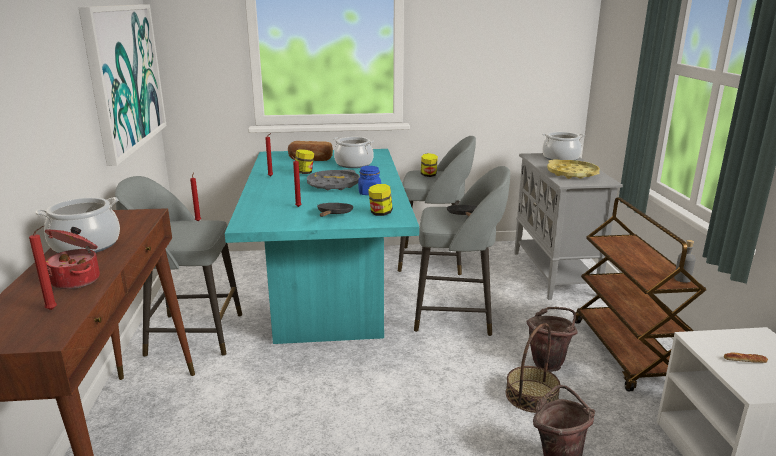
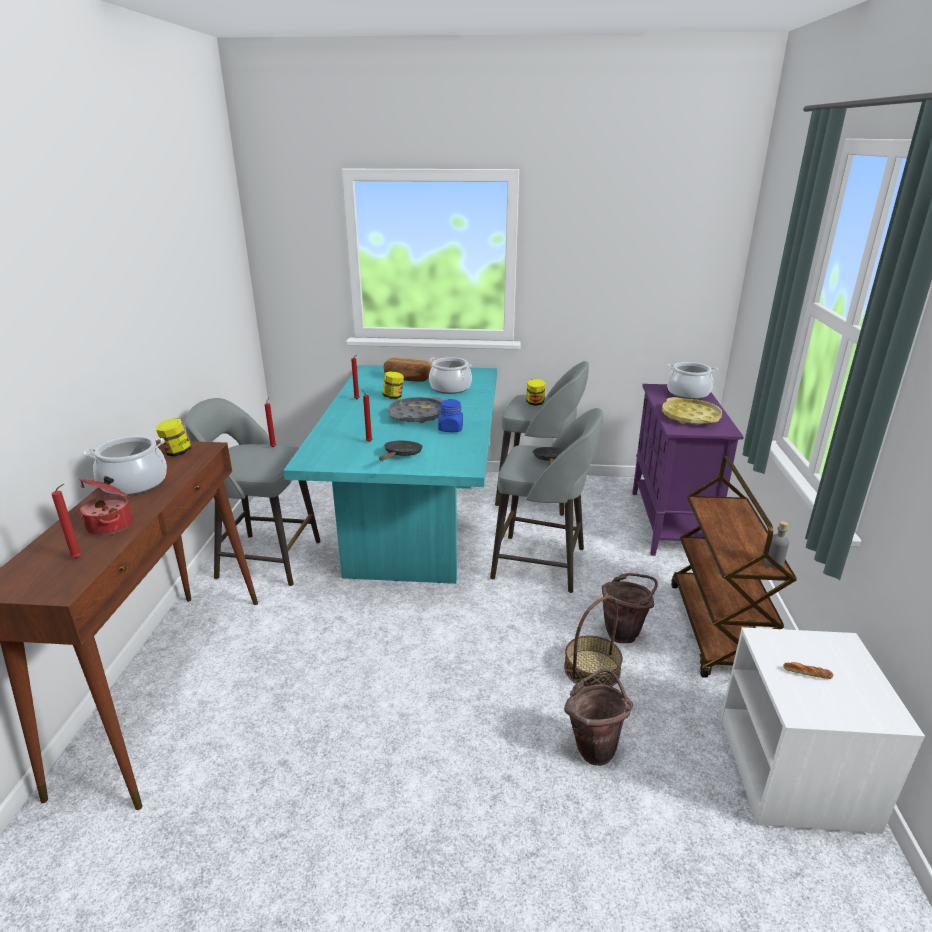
camera: 10 degrees right, 5 degrees up
(125, 77) = (211, 291): picture -> none
(380, 213) = (450, 457): jar -> jar (177, 452)
(555, 274) = (670, 523): grey cabinet -> purple cabinet

